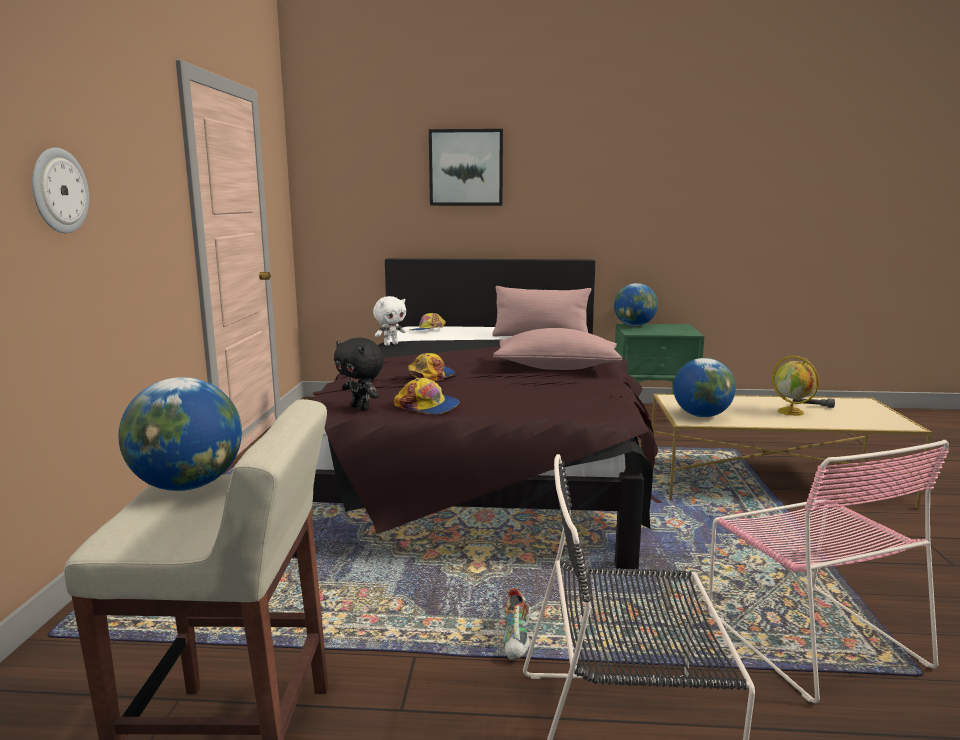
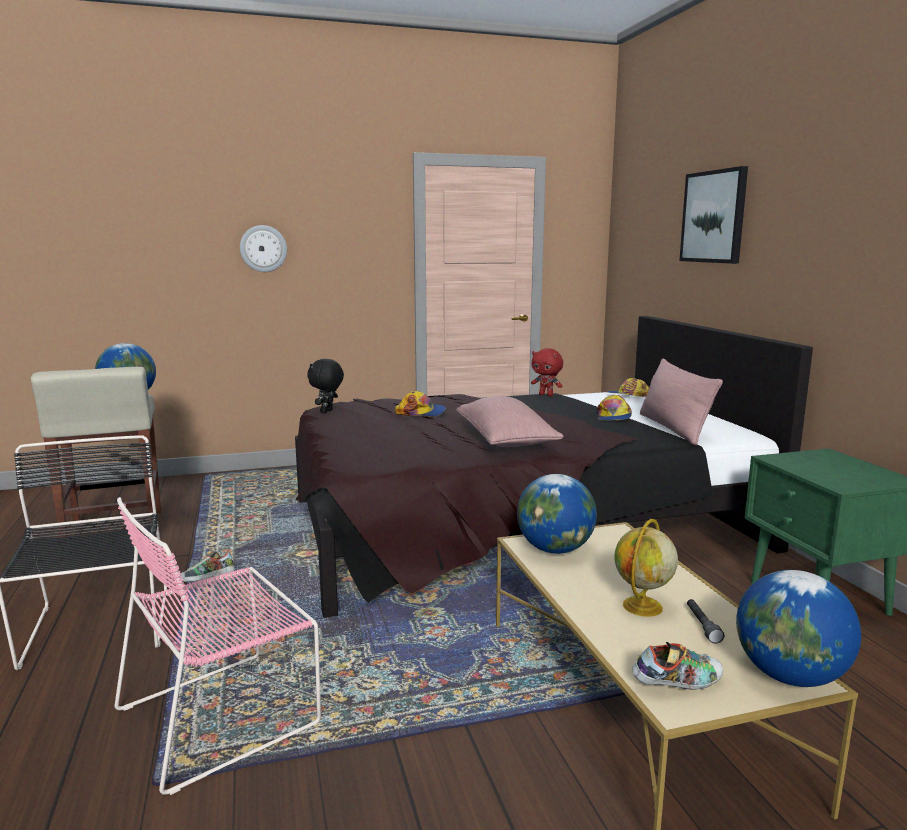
camera: 70 degrees right, 0 degrees up
(391, 344) = (546, 395): white plush toy -> red plush toy
(427, 406) = (337, 423): cap -> cap (613, 417)
(634, 326) = (830, 457): globe -> globe (789, 676)
(880, 421) = (677, 684): none -> shoe

